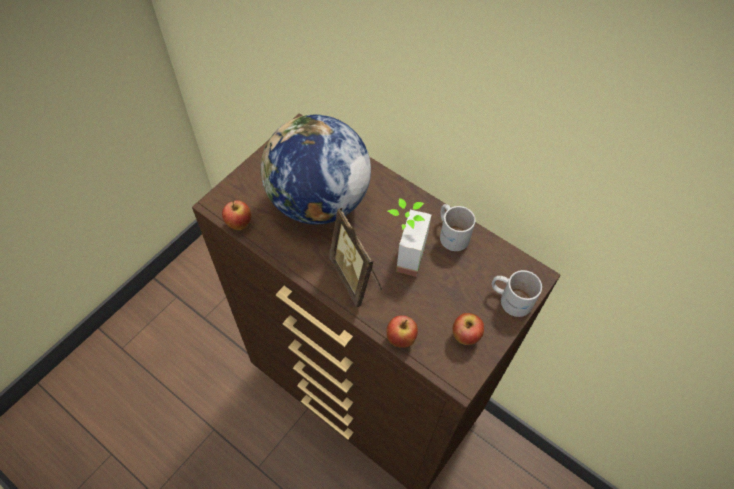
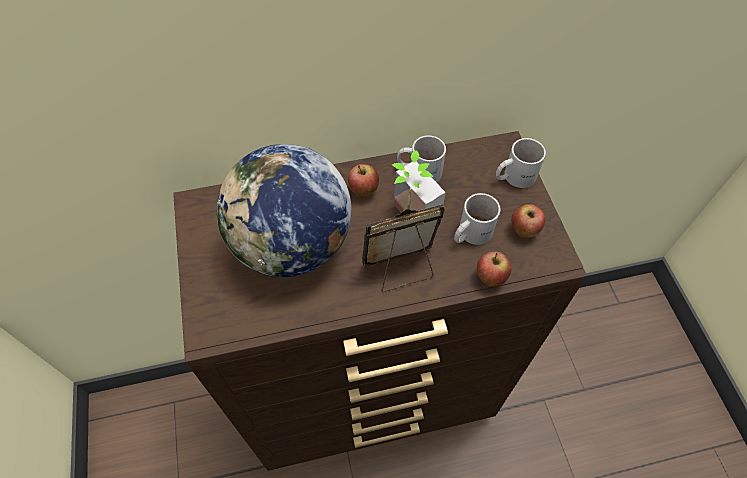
camera: 50 degrees left, 0 degrees up
(239, 224) = (251, 329): apple -> apple (363, 191)
(356, 277) = (401, 270): picture frame -> picture frame turned 150 degrees clockwise
(428, 301) = (470, 233): none -> white mug

